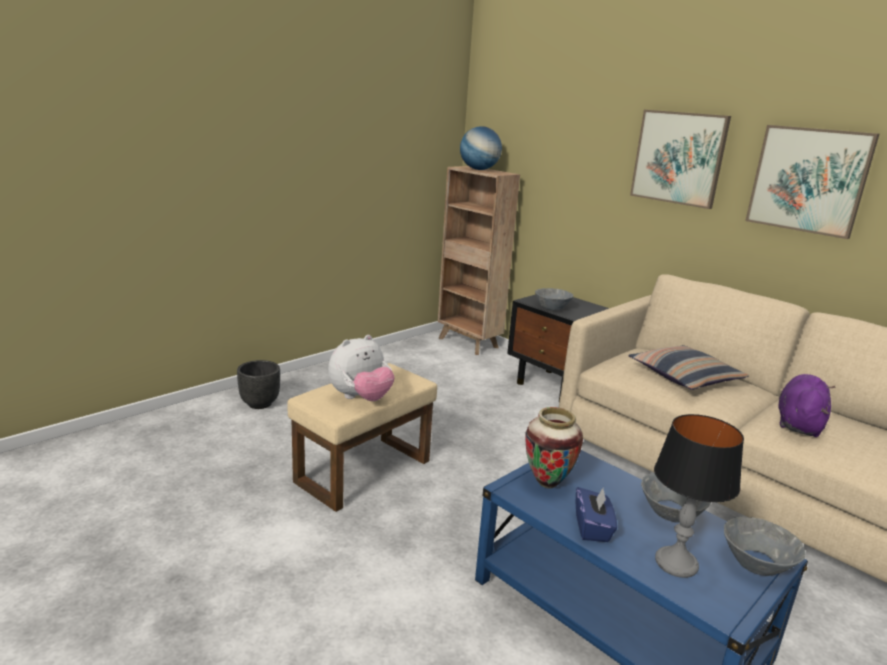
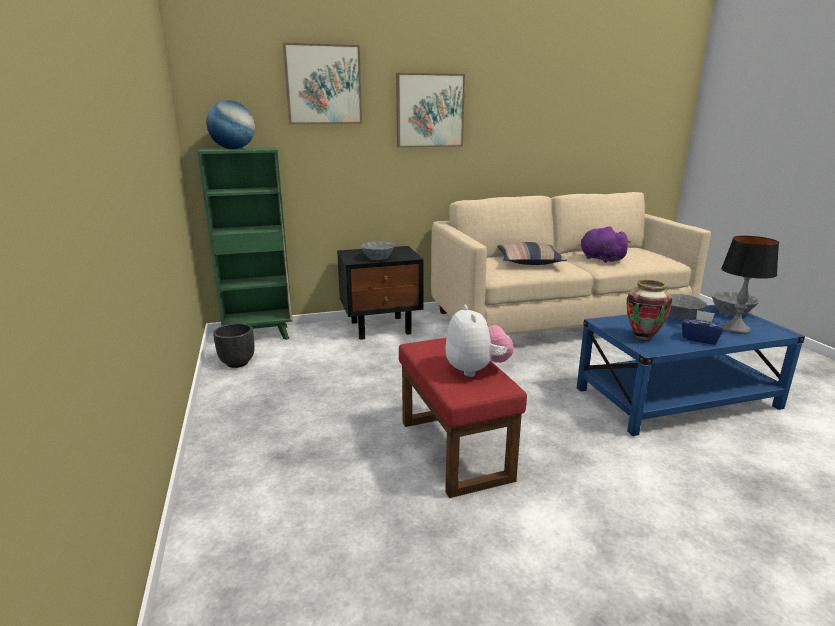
camera: 60 degrees left, 0 degrees up
(260, 404) = (249, 489): black planter -> black planter (238, 363)
(364, 470) = (452, 449): beige ottoman -> red ottoman
(469, 343) = (260, 335): brown bookcase -> green bookcase
(808, 180) = (518, 115): picture -> picture (323, 85)

